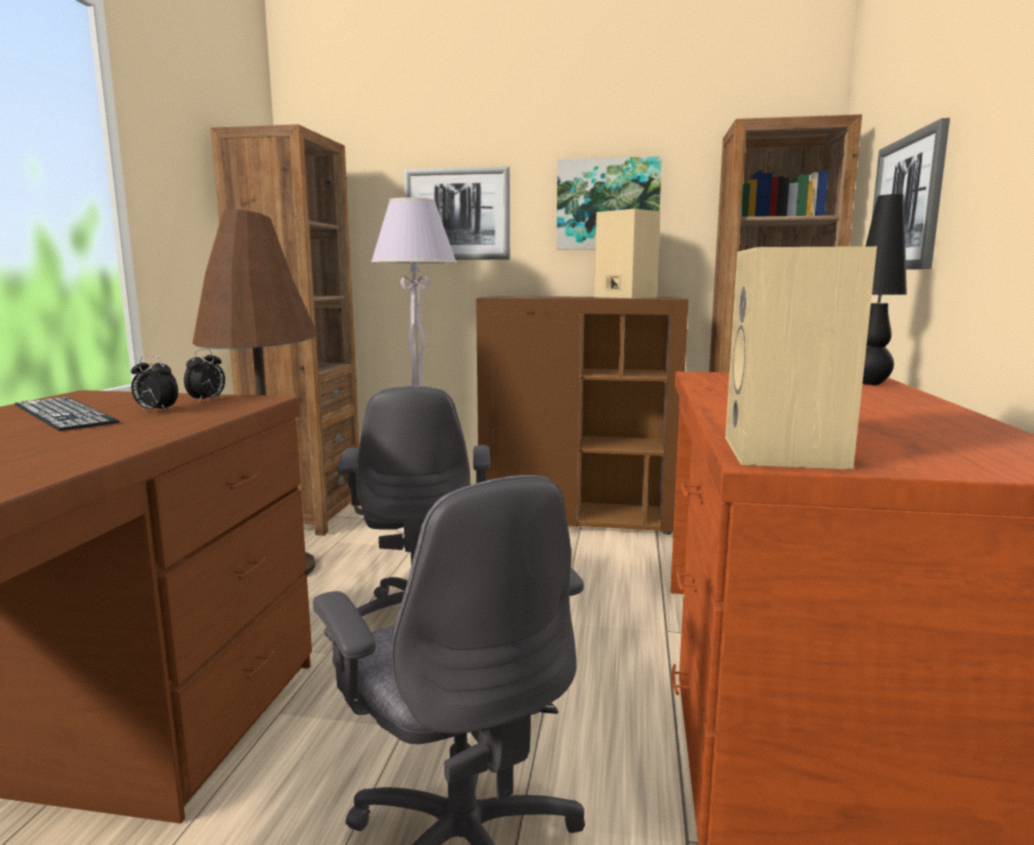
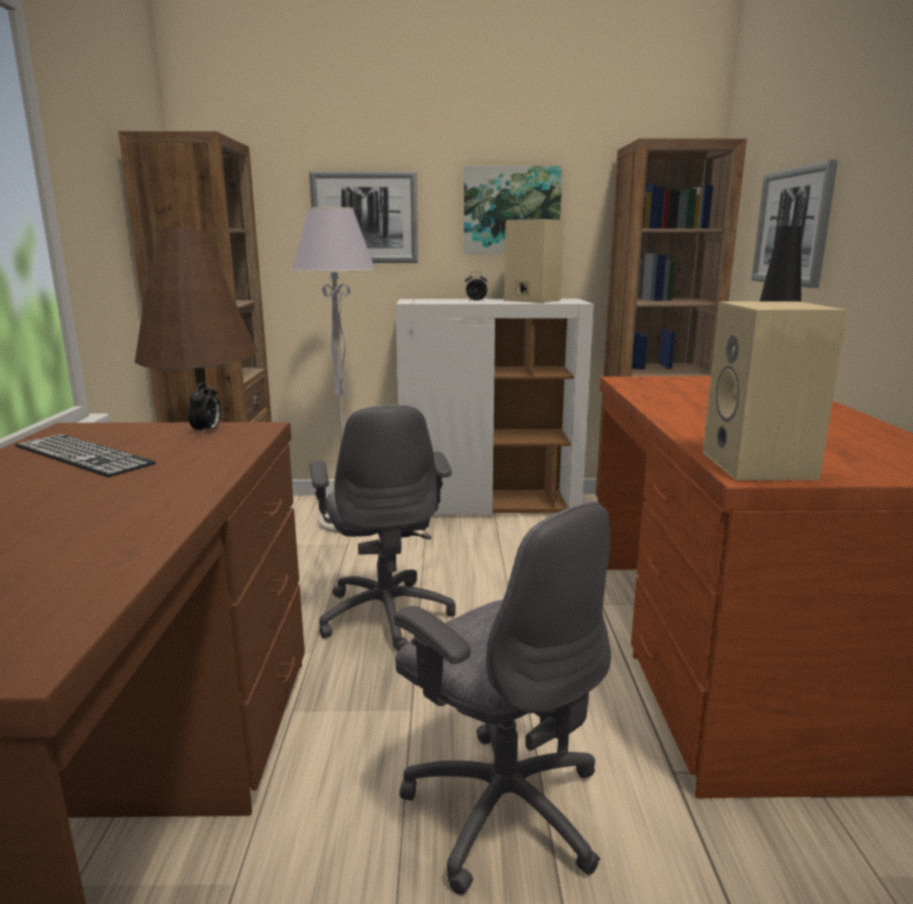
camera: 10 degrees left, 5 degrees up
(156, 411) = (173, 447): alarm clock -> alarm clock (475, 301)
(579, 519) = (490, 506): brown cabinet -> white cabinet

